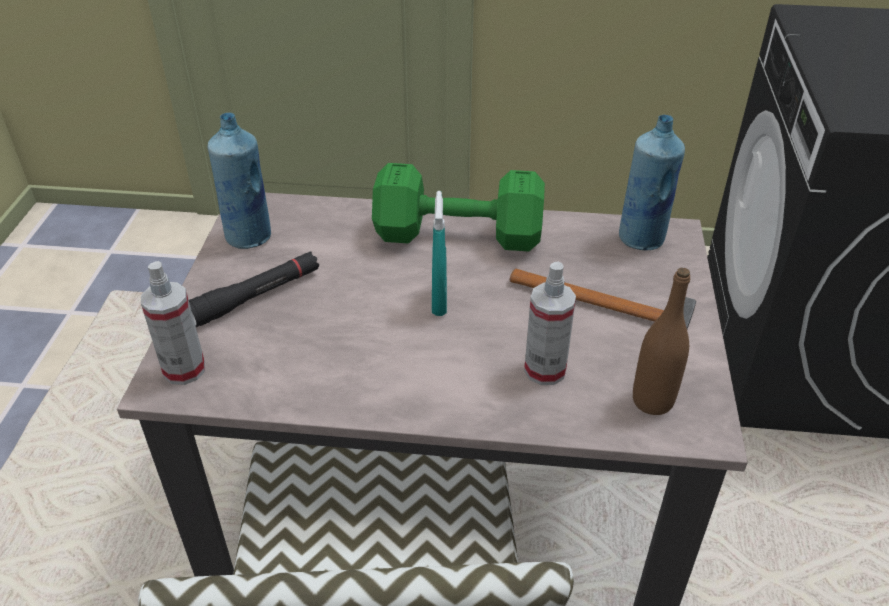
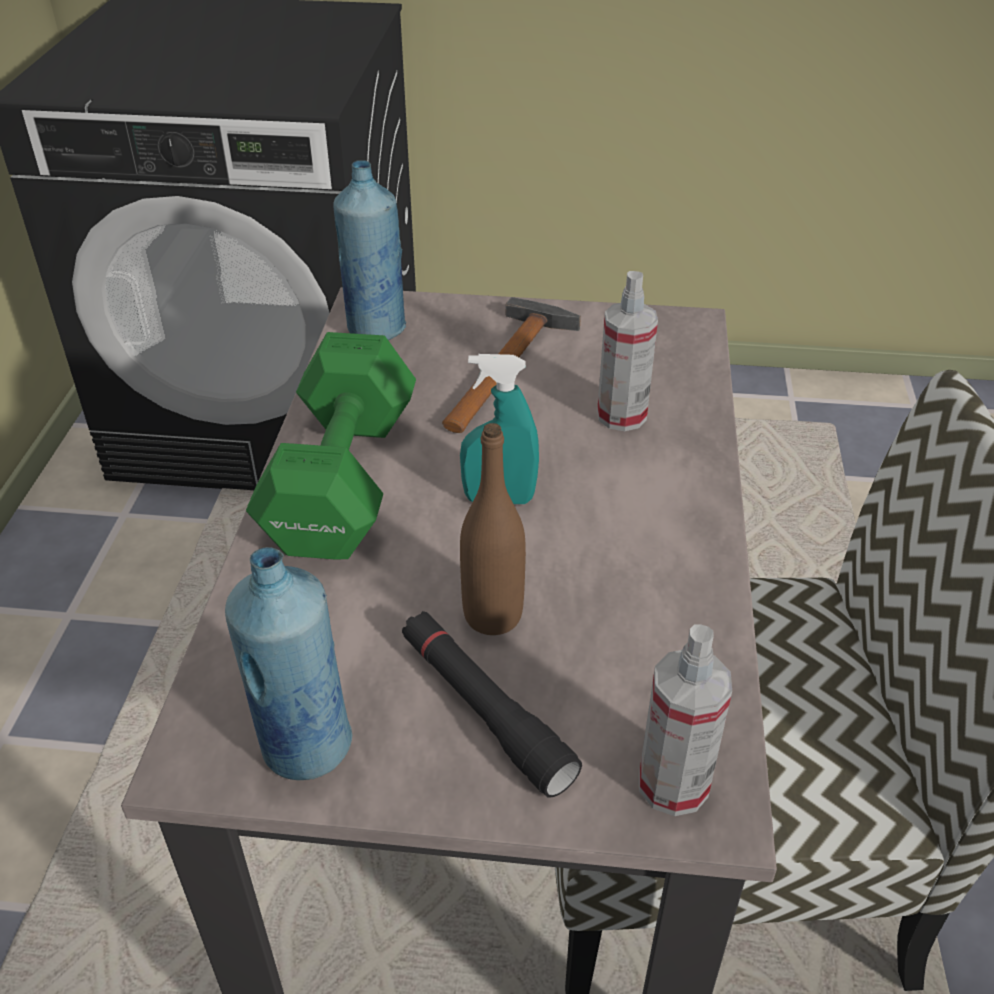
camera: 90 degrees left, 0 degrees up
(652, 401) = (657, 349): brown bottle -> brown bottle (492, 615)

